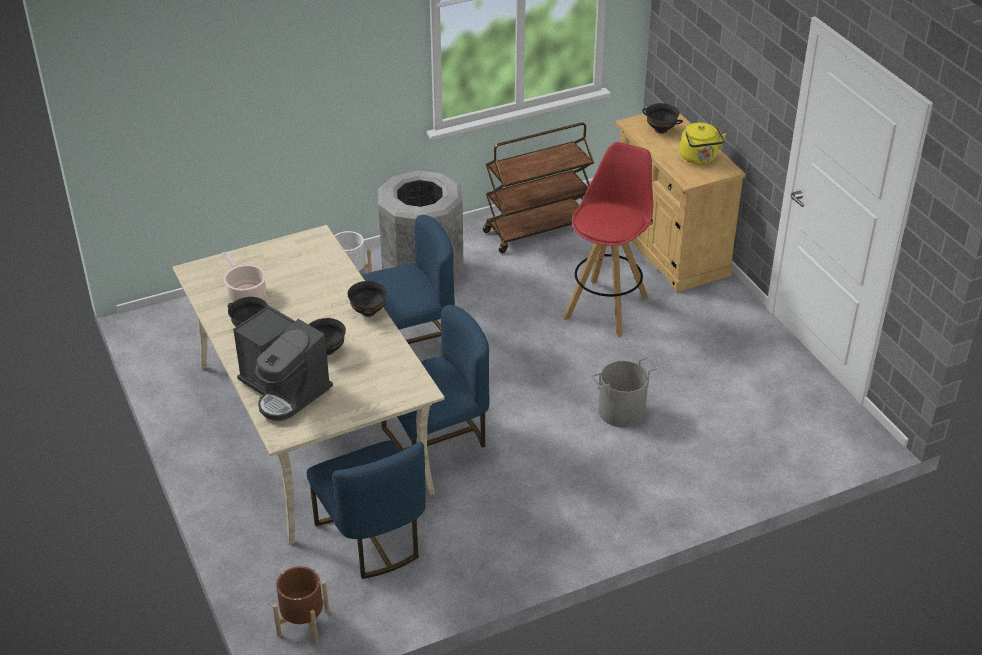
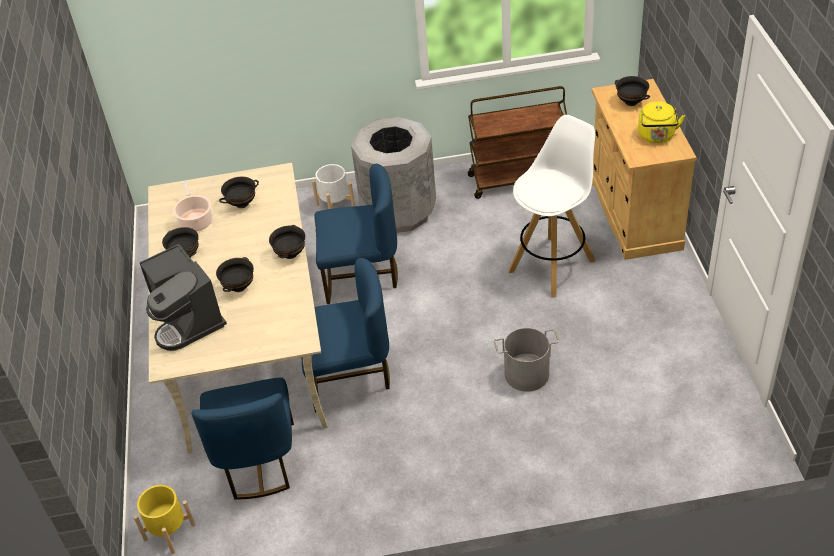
camera: 20 degrees right, 5 degrees up
(291, 271) = (242, 204): none -> black bowl
(303, 623) = (169, 532): brown planter -> yellow planter
(607, 306) = (553, 265): red stool -> white stool

